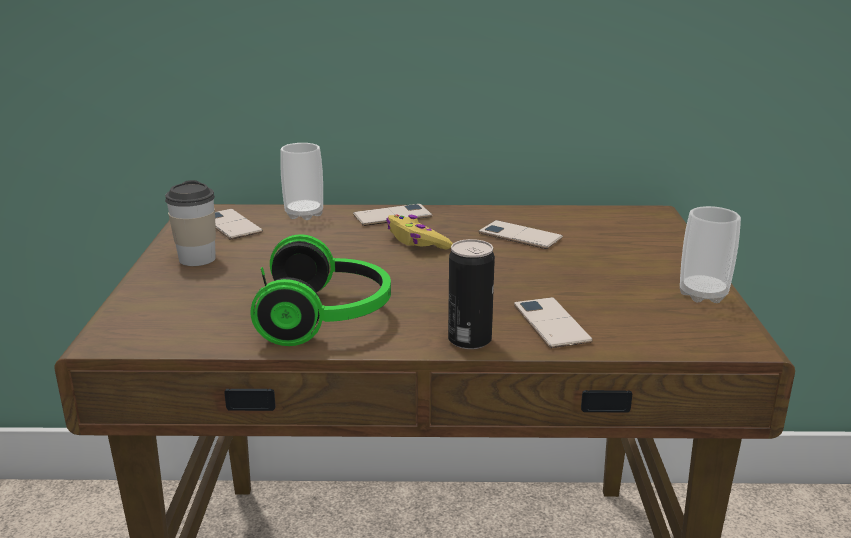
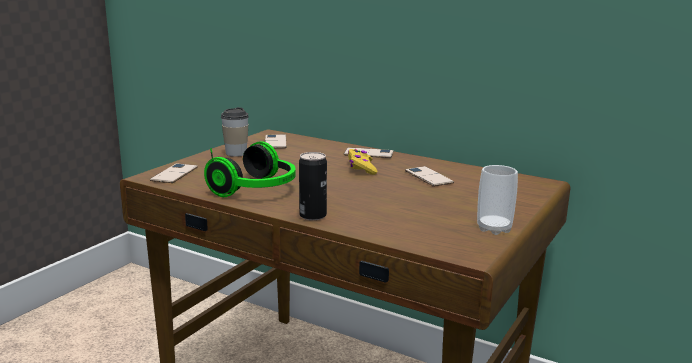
camera: 30 degrees right, 5 degrees down
(304, 214) = (321, 144): cup -> none
(551, 323) = (371, 219): phone -> phone (174, 174)

